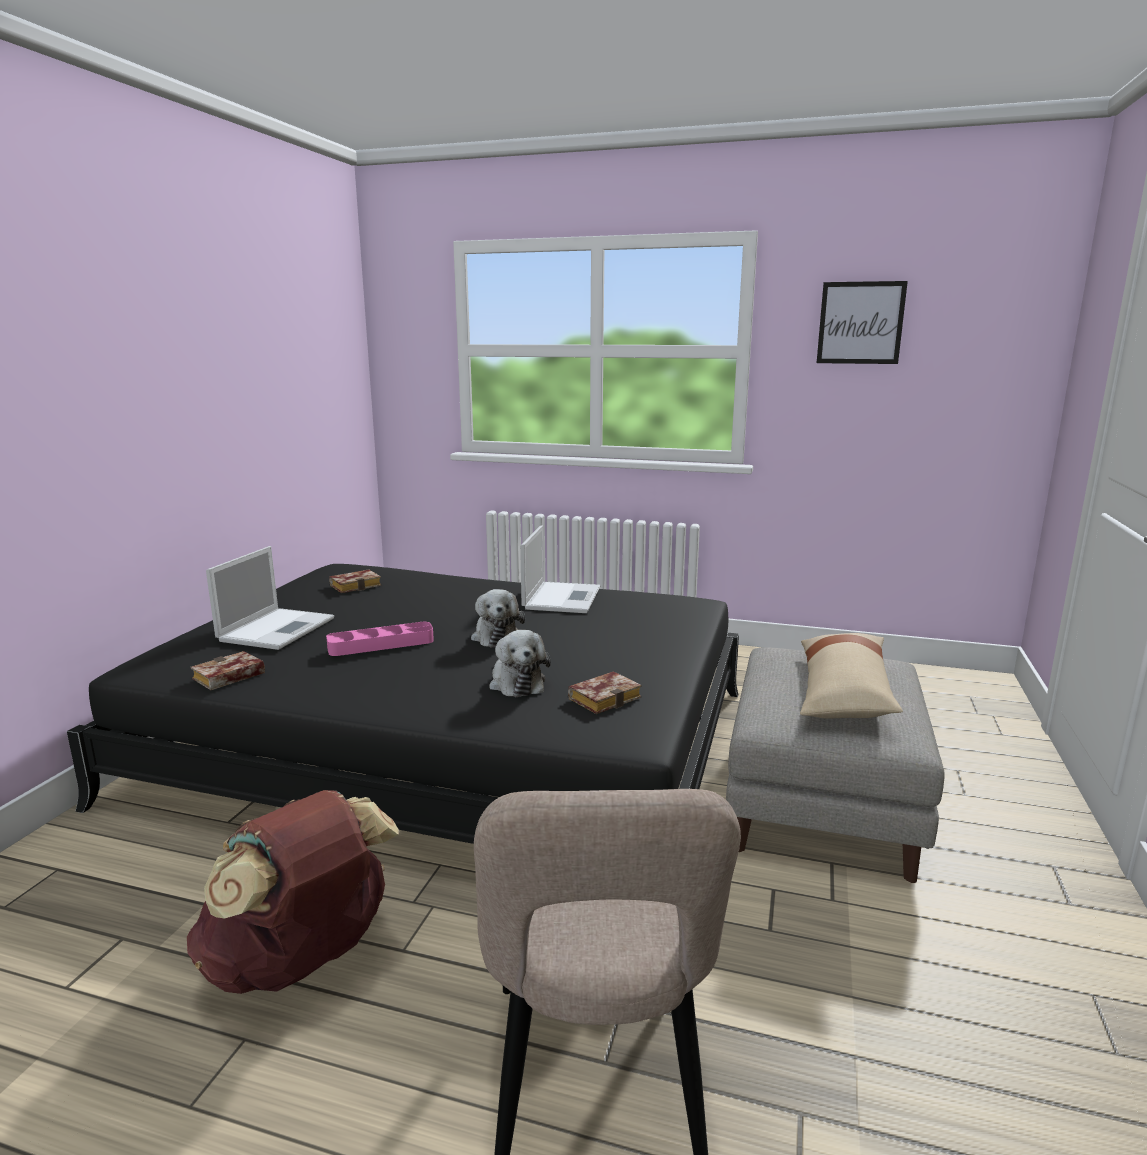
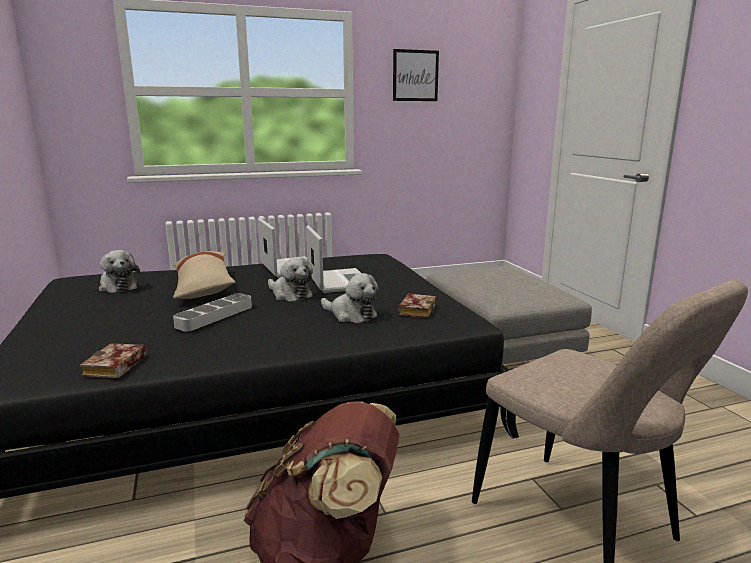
camera: 35 degrees left, 0 degrees up
(278, 629) = (98, 326): laptop -> laptop (338, 281)
(357, 585) = (117, 286): book -> plush toy
(381, 644) = (215, 316): pink tray -> grey tray
(843, 693) = (510, 283): beige pillow -> beige pillow (203, 286)

